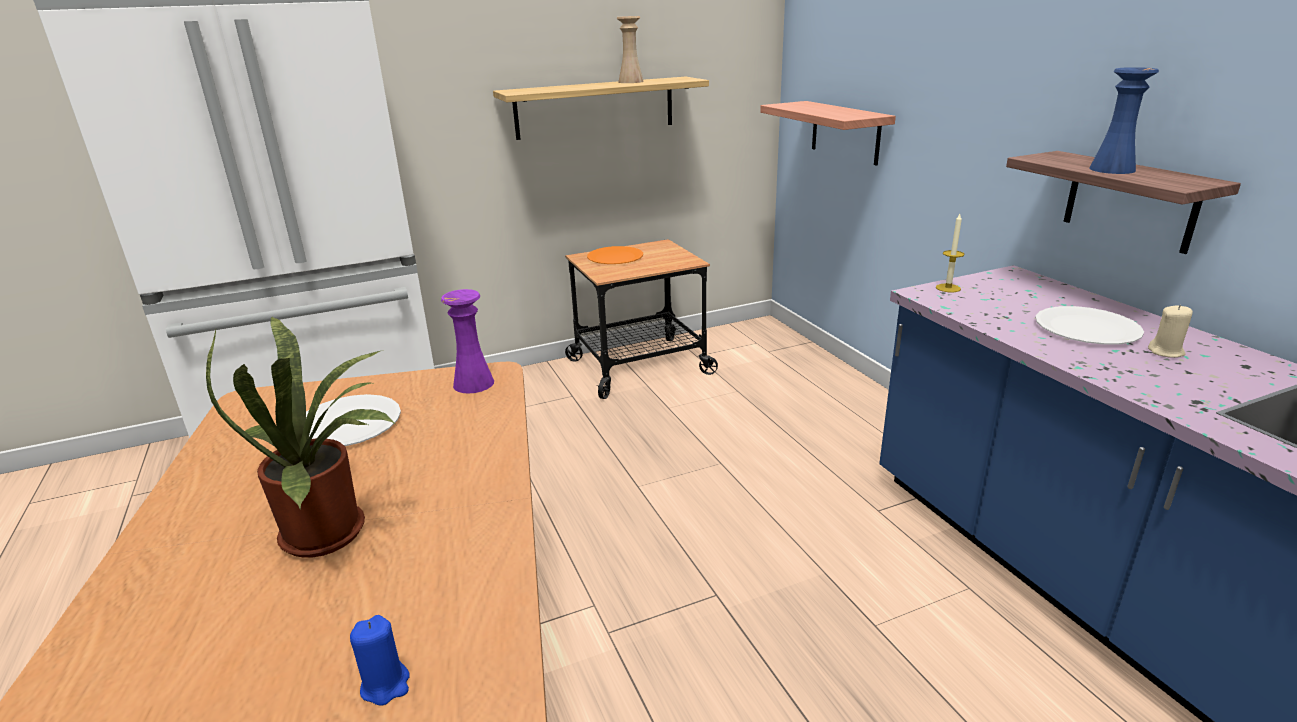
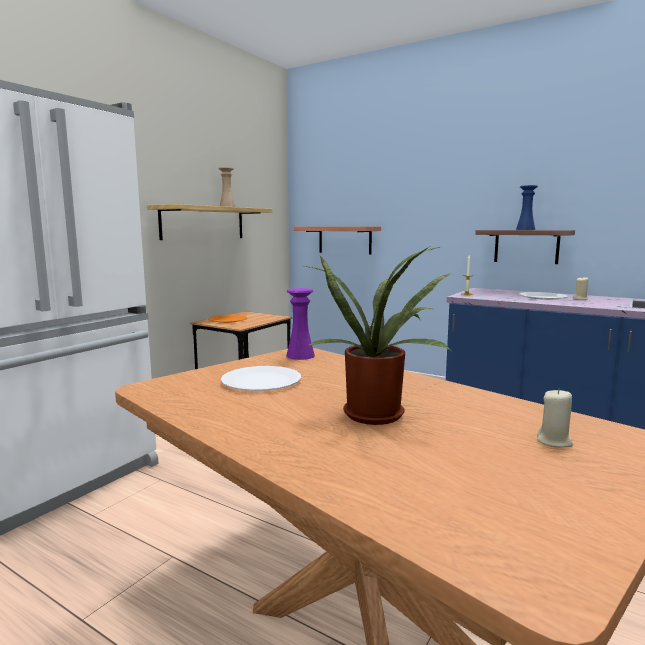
camera: 35 degrees left, 15 degrees down
(385, 685) = (554, 441): blue candle -> beige candle

